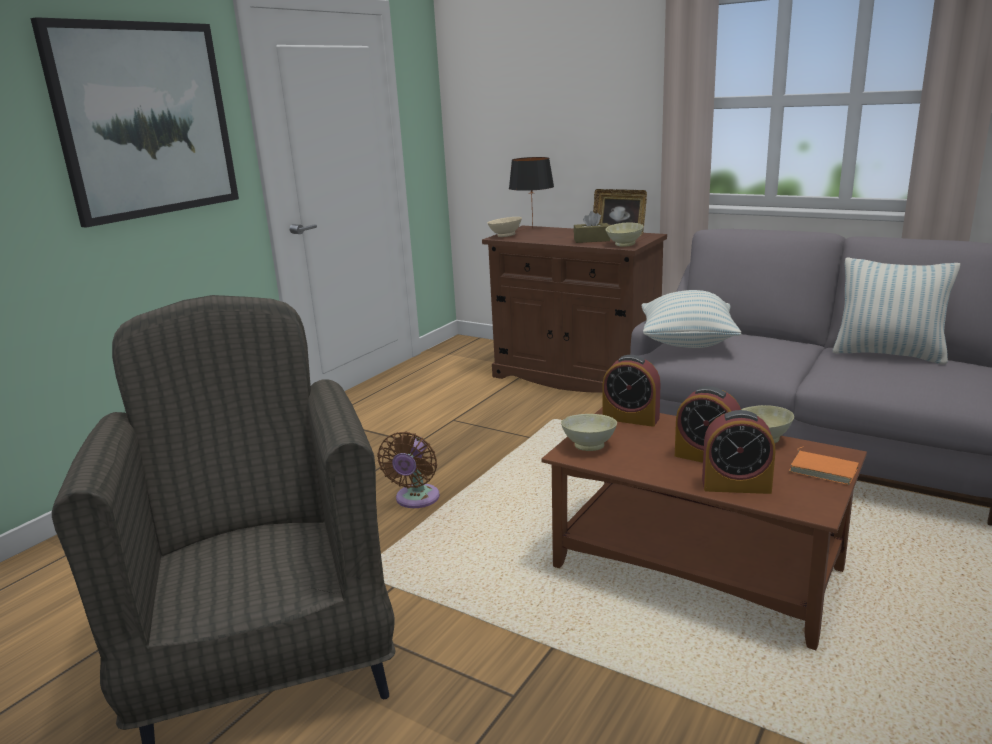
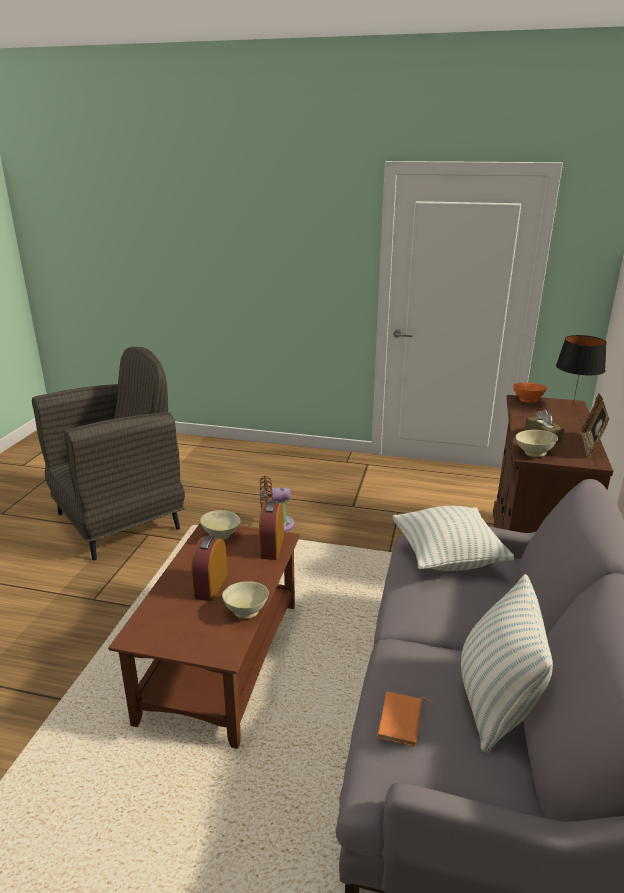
camera: 70 degrees right, 5 degrees up
(145, 120) = (299, 244): picture -> none
(505, 236) = (528, 400): beige bowl -> orange bowl
(736, 485) = (168, 600): alarm clock -> none
(824, 470) = (196, 644): orange book -> orange book (402, 721)

